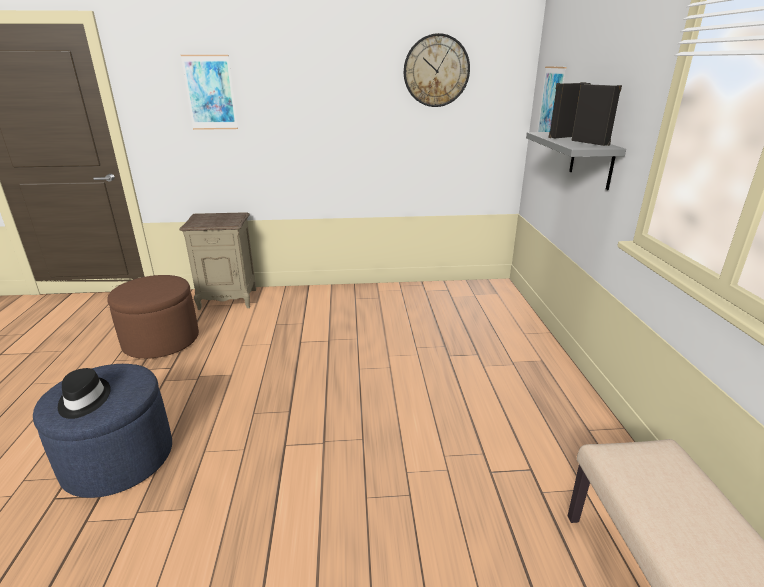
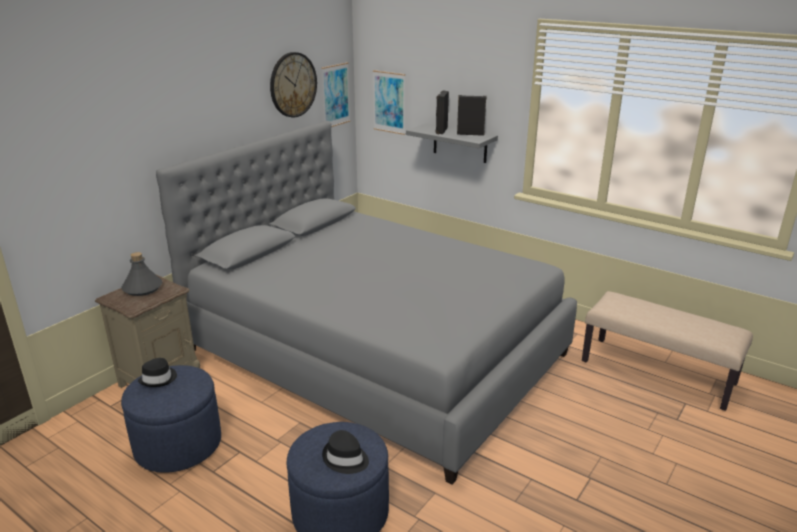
camera: 50 degrees left, 0 degrees up
(157, 280) = (159, 379): none -> black hat
(161, 341) = (178, 444): brown ottoman -> blue ottoman
(210, 93) = (102, 151): picture -> picture (335, 95)
(221, 217) = (143, 288): none -> grey bottle
(373, 359) = (375, 352): none -> grey bed

